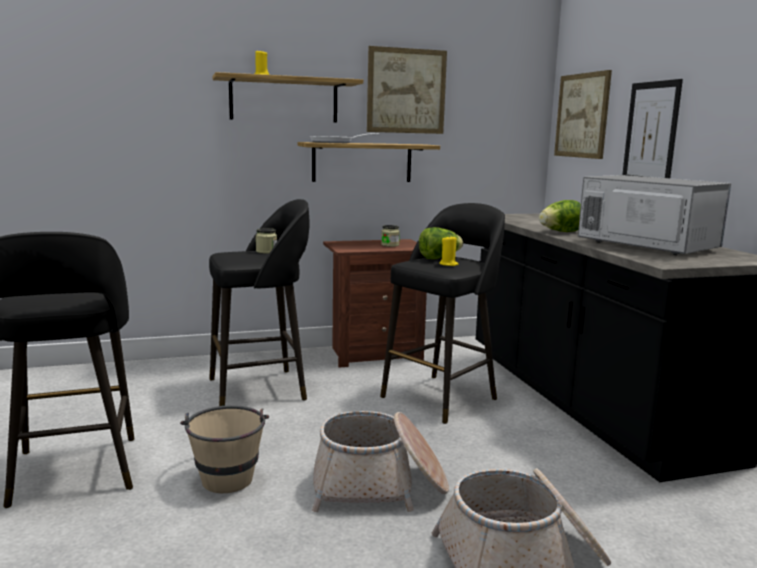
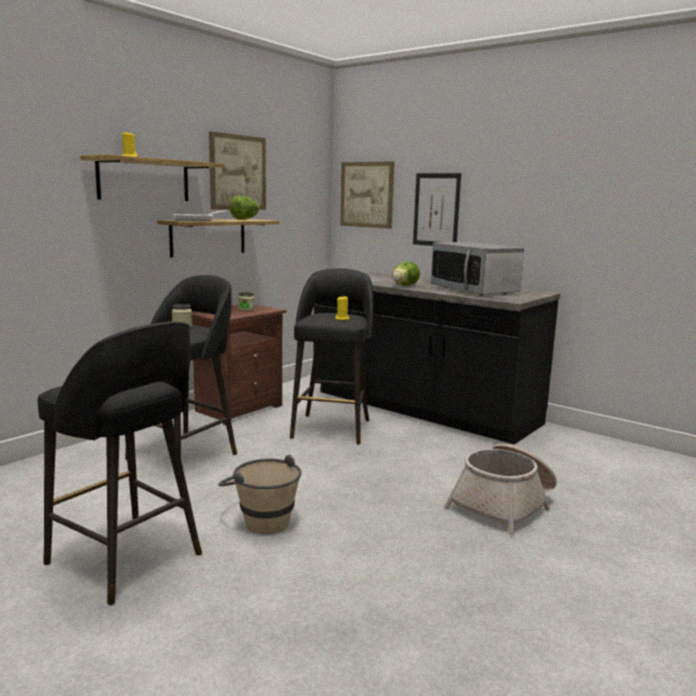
camera: 35 degrees left, 0 degrees up
(379, 486) = (375, 493): basket -> none
(439, 258) = (324, 315): lettuce -> lettuce (245, 219)
(646, 246) = (474, 290): microwave -> microwave turned 135 degrees counterclockwise

